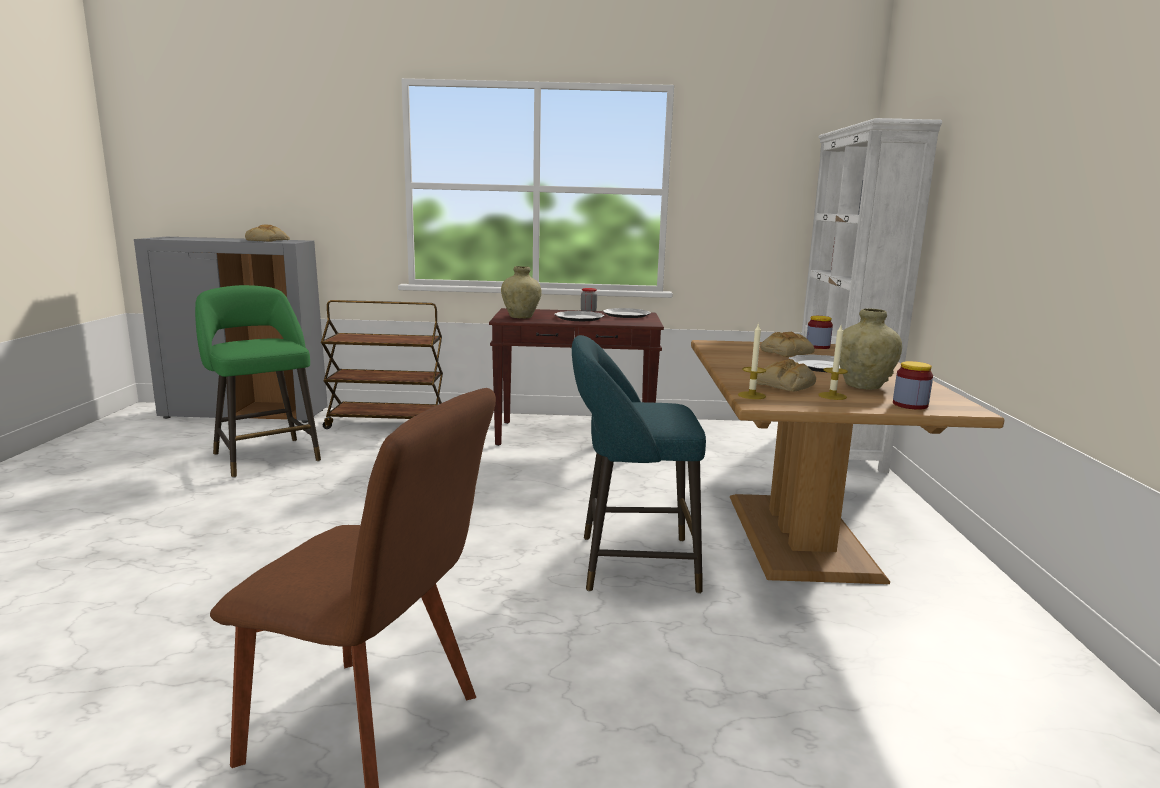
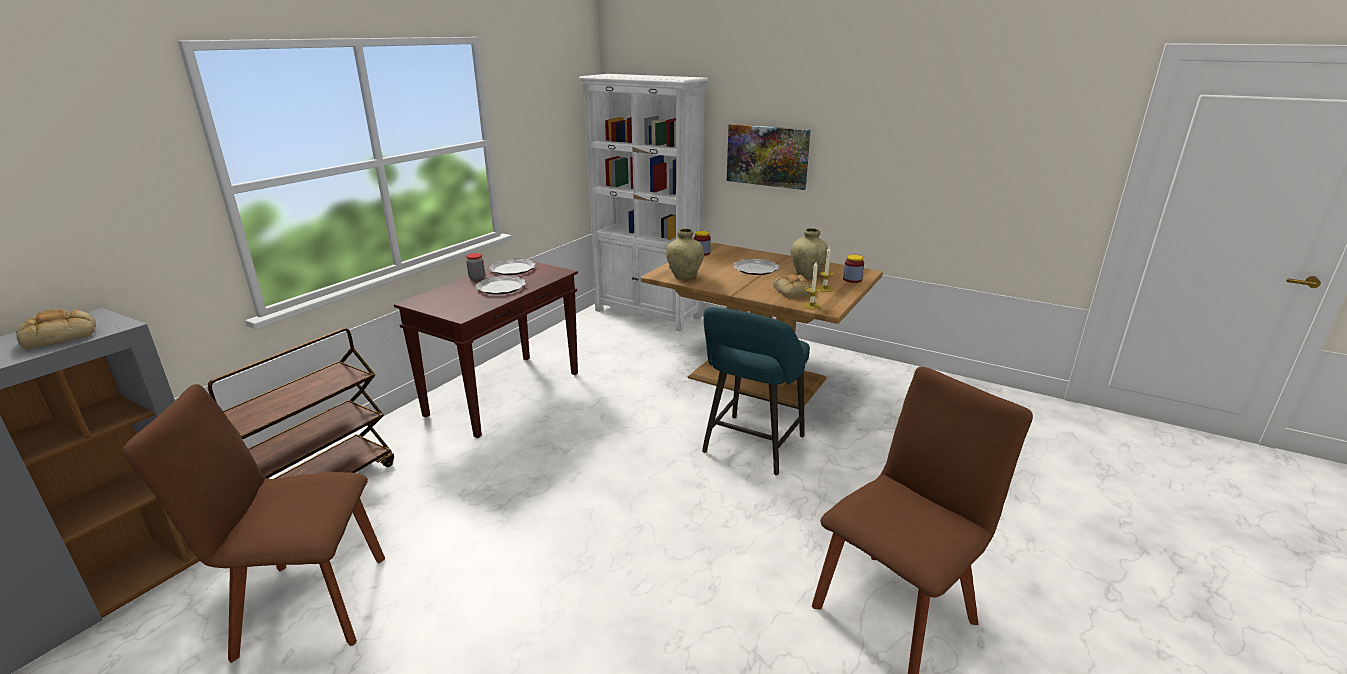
camera: 60 degrees left, 10 degrees up
(264, 456) = (304, 605): green stool -> brown chair
(521, 317) = (460, 307): beige vase -> beige vase (685, 276)
(786, 352) = (710, 265): bread -> none
(981, 229) = (767, 156): none -> picture

